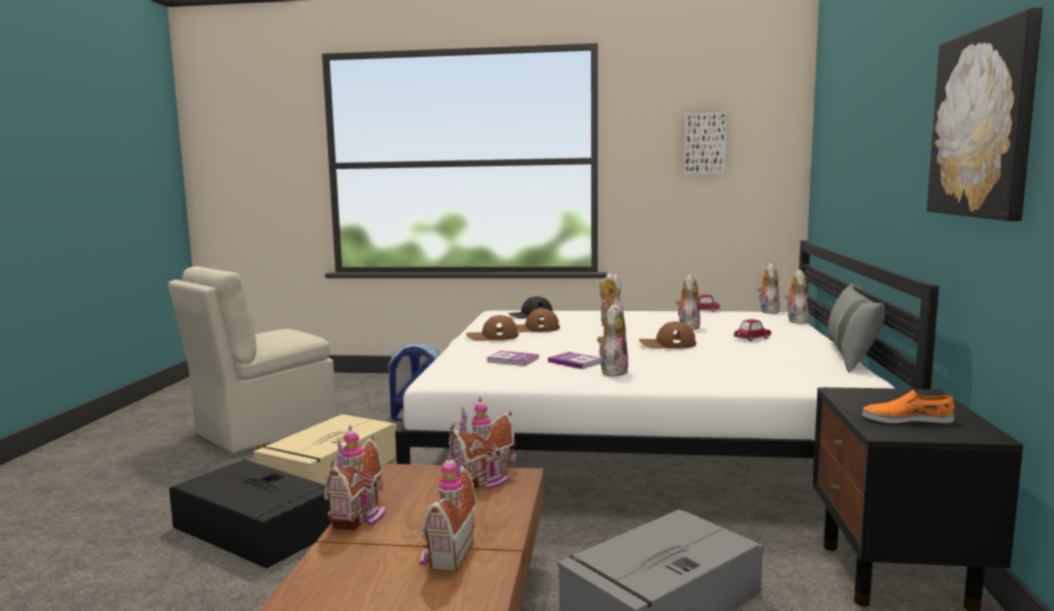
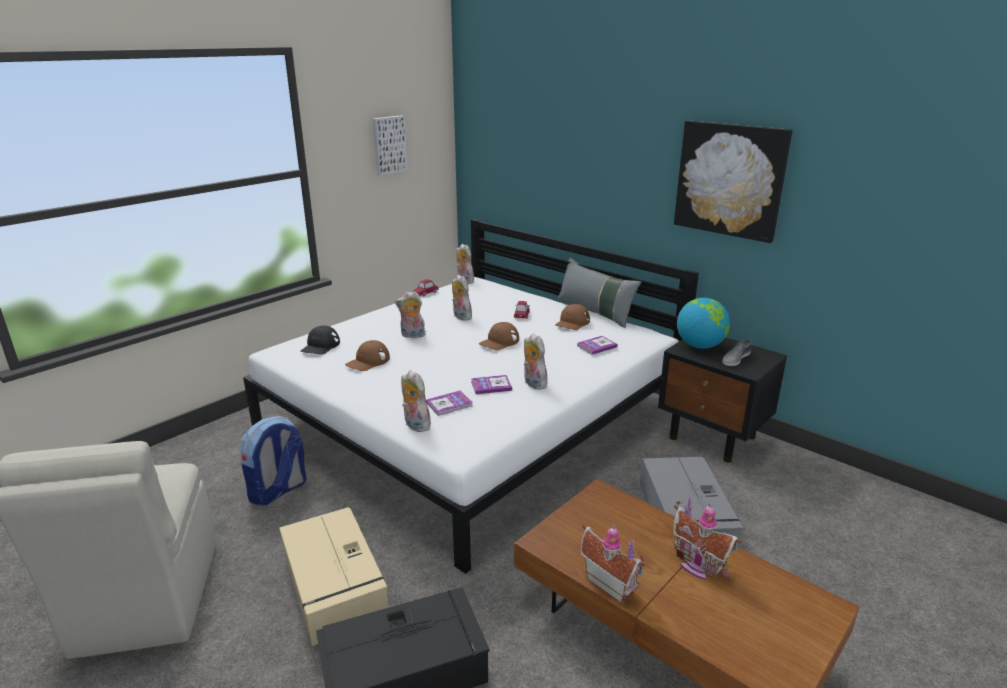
camera: 55 degrees left, 15 degrees up
(486, 481) = (597, 508): toy house -> none
(492, 336) = (365, 386): brown cap -> brown cap (572, 323)
(758, 370) = (596, 346): none -> book
(795, 321) = (501, 287): plush toy -> plush toy (415, 425)
(886, 398) = (700, 346): none -> globe
(906, 419) = (735, 358): orange shoe -> grey shoe

